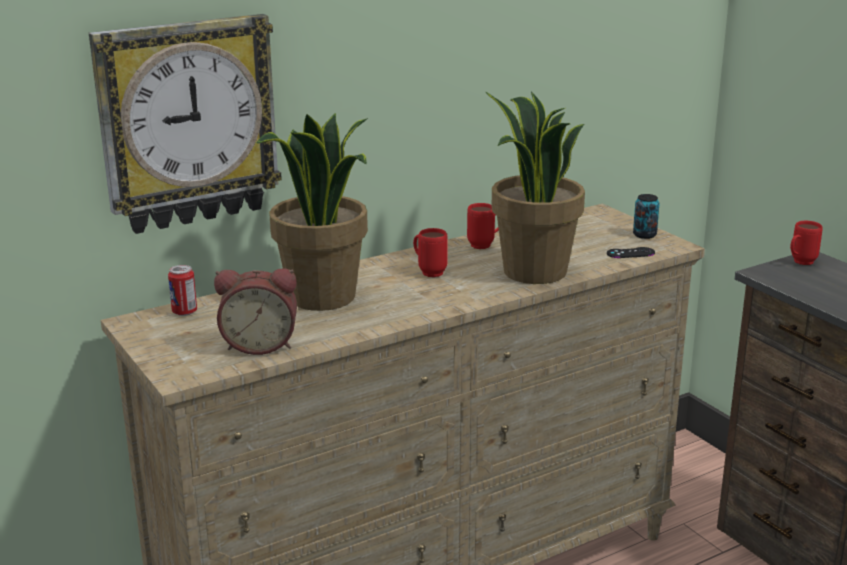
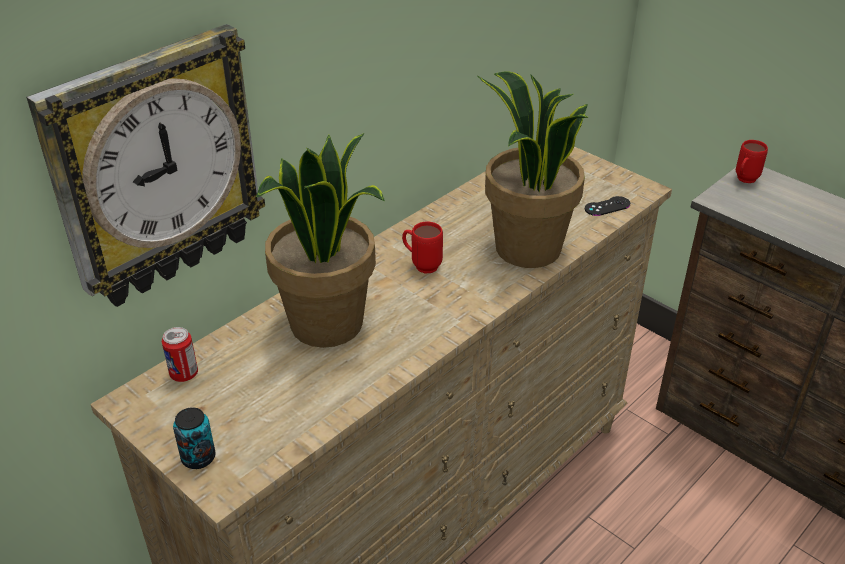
camera: 15 degrees left, 15 degrees up
(260, 344) = (292, 414): alarm clock -> none
(485, 245) = (461, 214): red mug -> none
(644, 235) = (608, 177): can -> can (198, 458)

